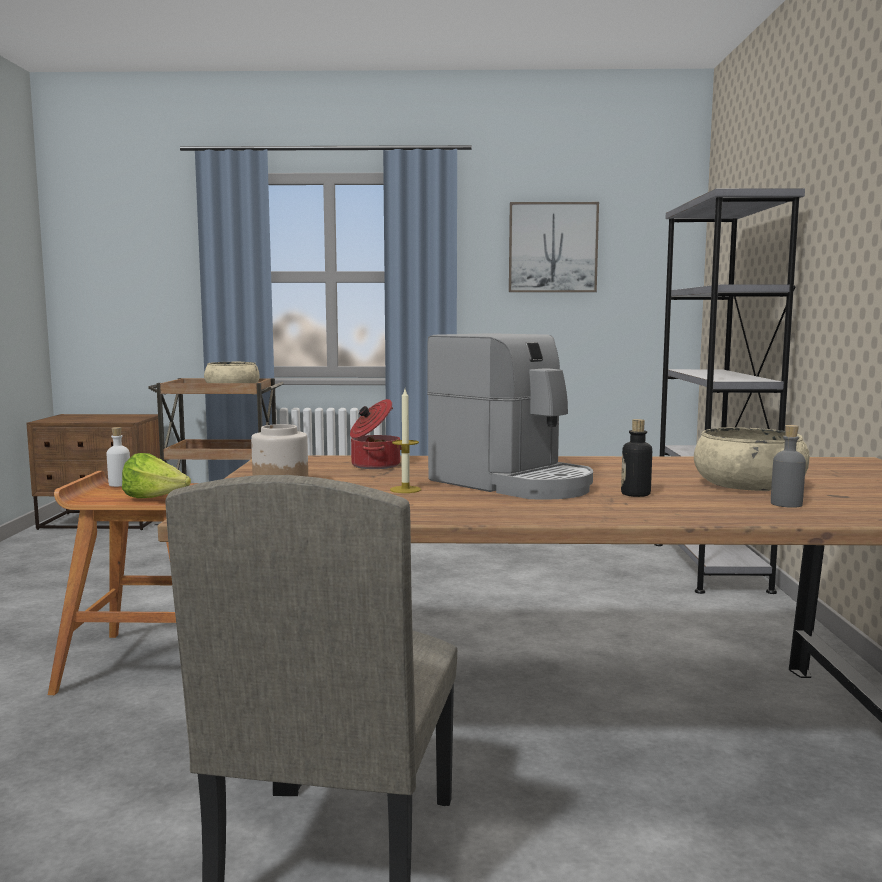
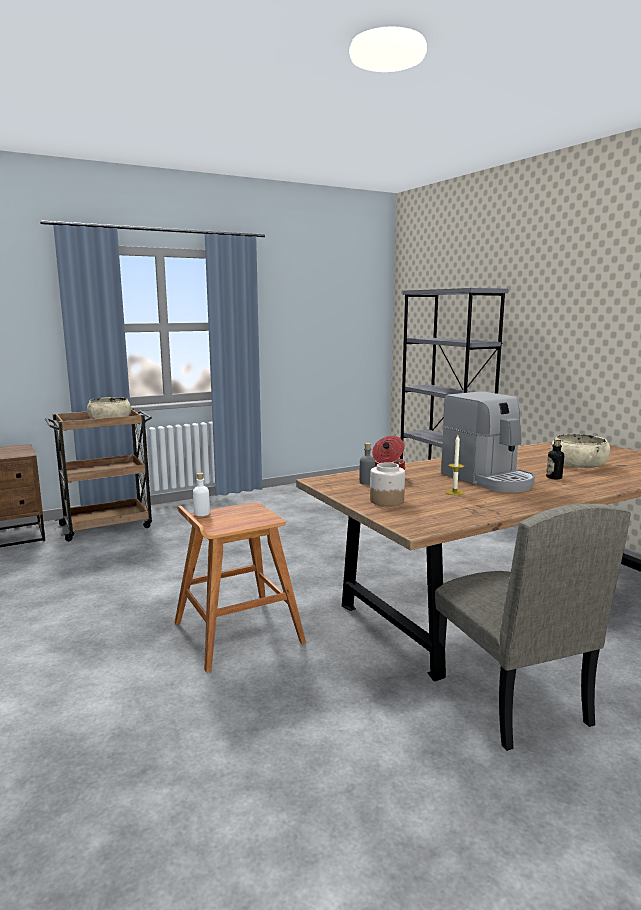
camera: 30 degrees left, 5 degrees up
(155, 499) = (257, 521): lettuce -> none
(513, 483) = (488, 479): coffee machine -> coffee machine turned 45 degrees clockwise
(552, 247) = (311, 305): picture -> none
(786, 504) = (618, 473): grey bottle -> grey bottle (366, 482)

